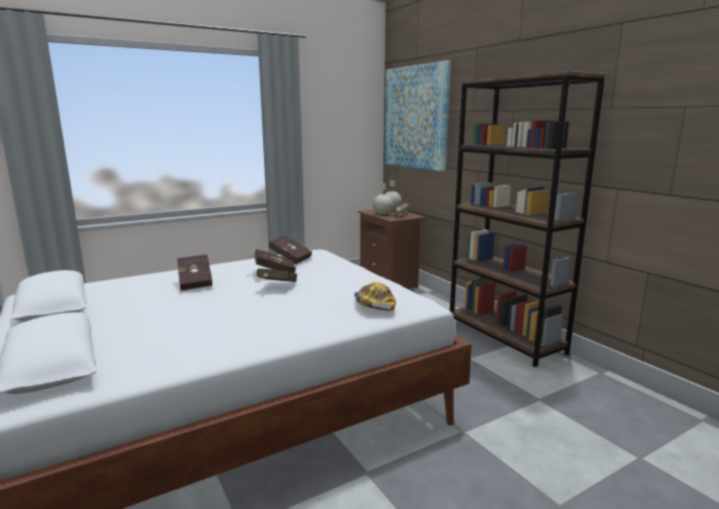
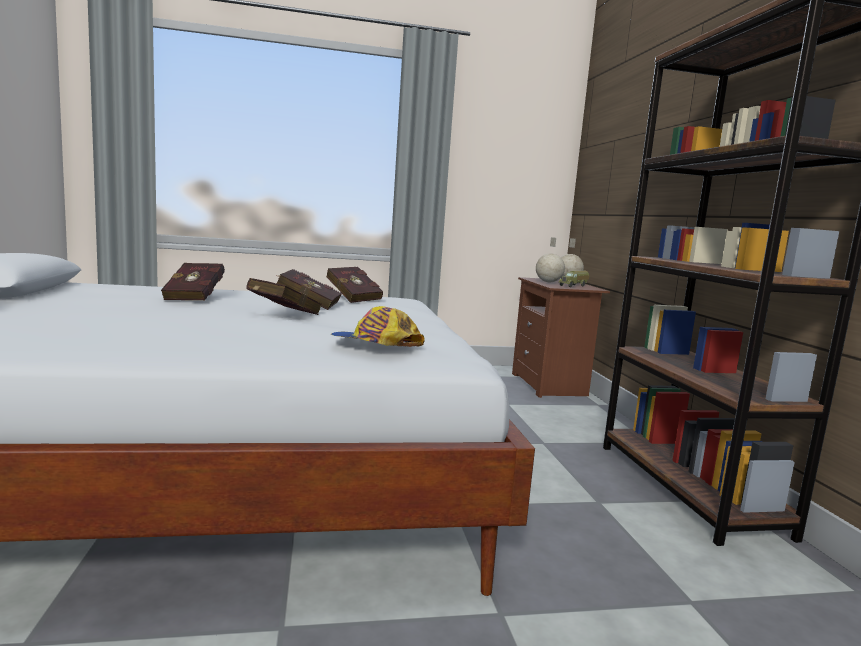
camera: 20 degrees right, 5 degrees down
(374, 303) = (375, 344): cap -> cap turned 75 degrees counterclockwise
(415, 117) = (614, 147): picture -> none

